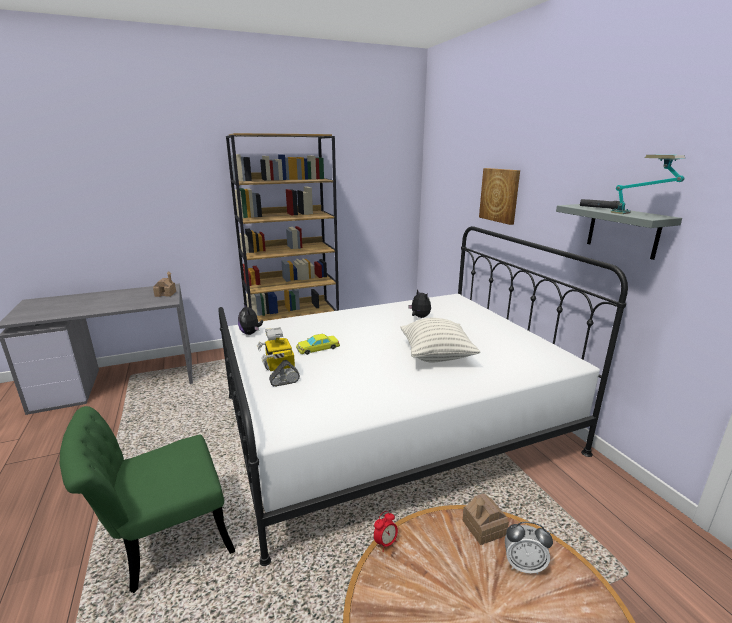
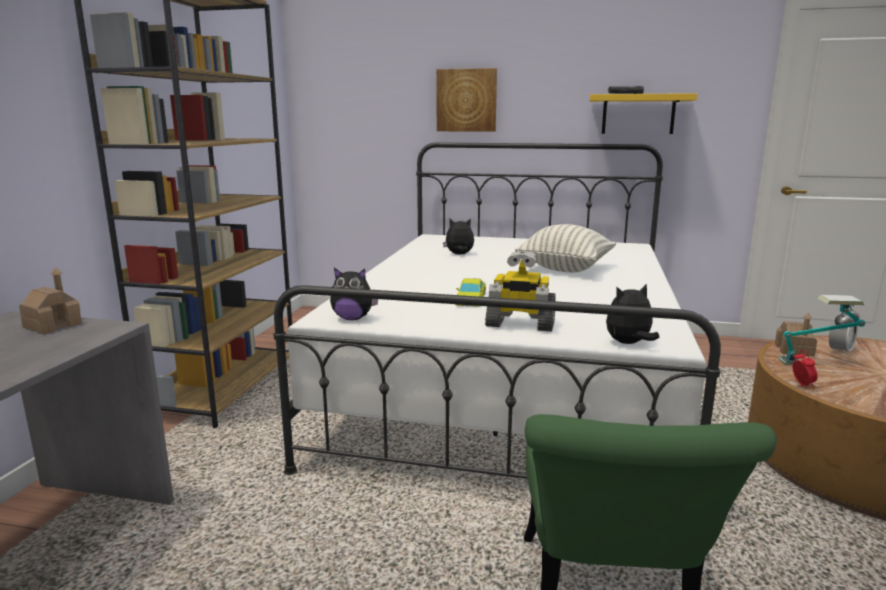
camera: 55 degrees left, 5 degrees down
(271, 417) = (629, 344): none -> plush toy
(623, 230) = (638, 114): grey shelf -> yellow shelf
(640, 215) = (674, 93): table lamp -> table lamp (816, 363)

